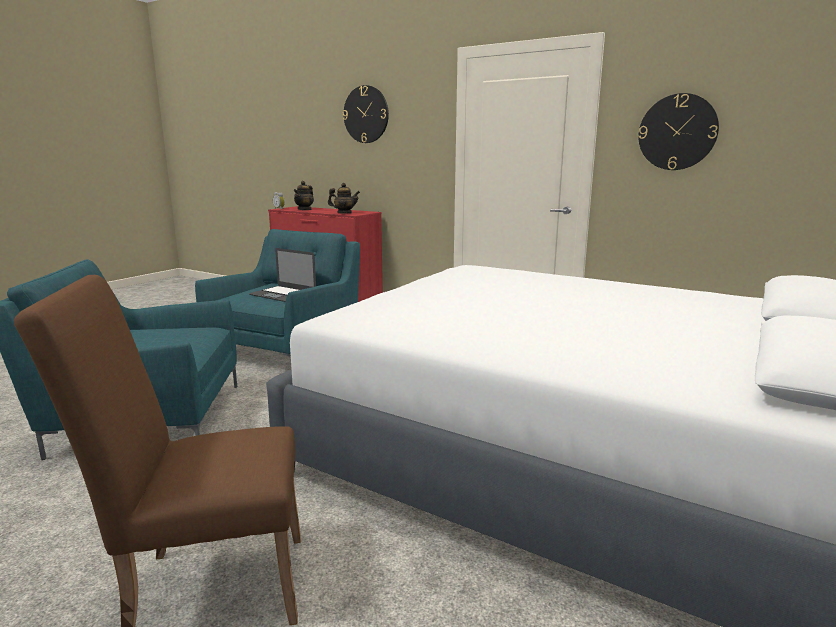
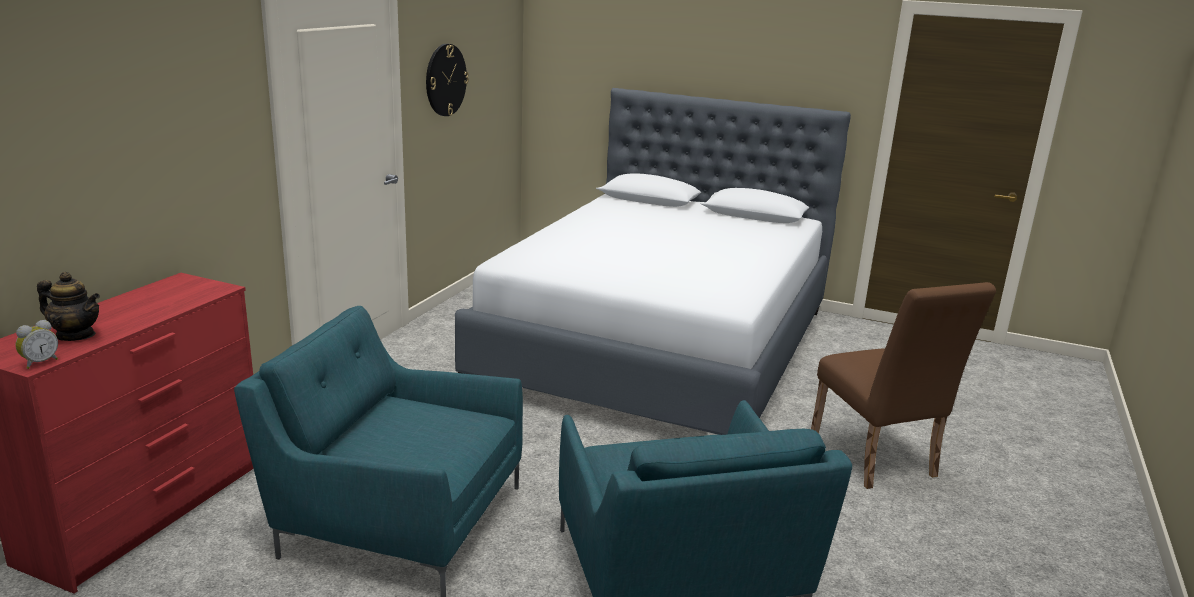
camera: 100 degrees left, 5 degrees up
(283, 294) = (417, 425): laptop -> none
(344, 213) = (197, 295): teapot -> none
(366, 114) = (117, 95): wall clock -> none

